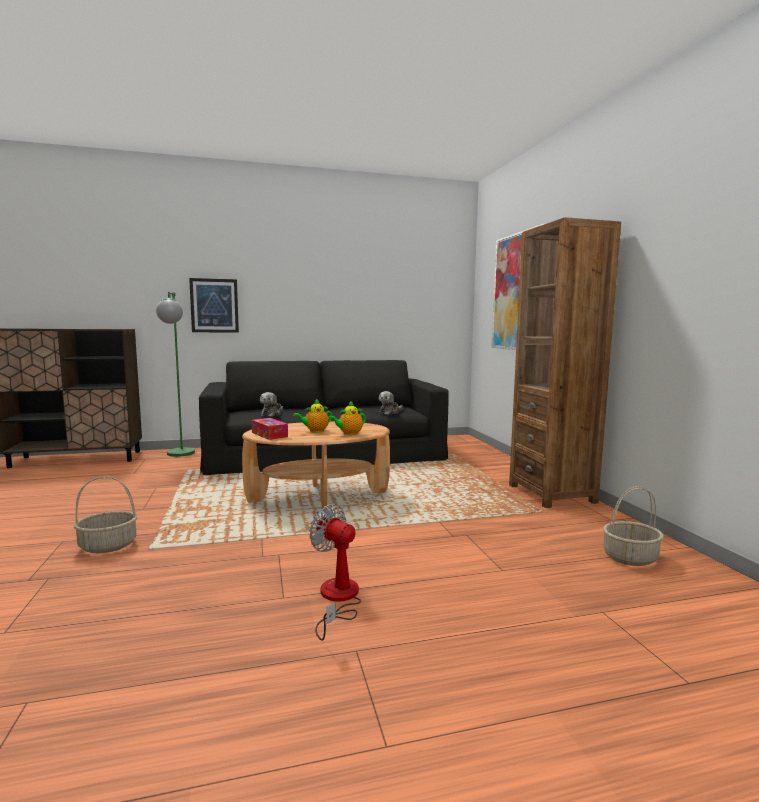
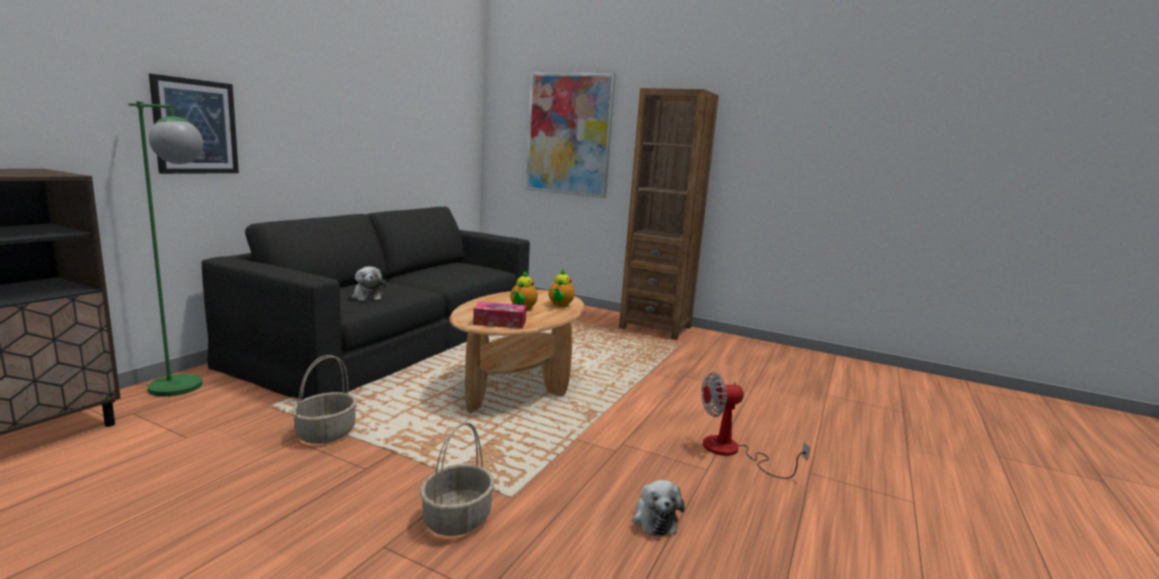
camera: 50 degrees left, 5 degrees up
(390, 412) = (479, 272): plush toy -> plush toy (654, 518)
(630, 557) = (773, 359): basket -> basket (326, 433)

